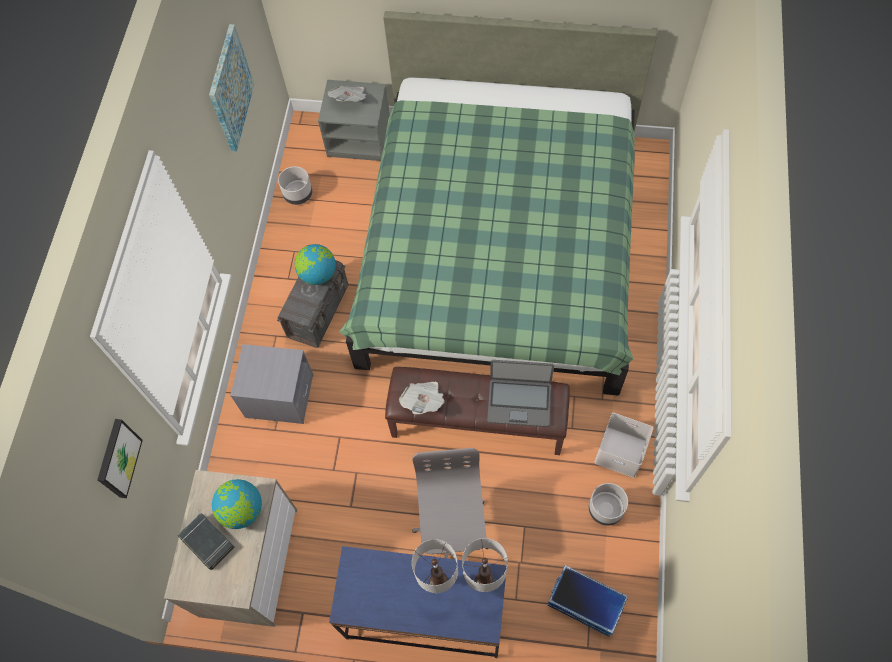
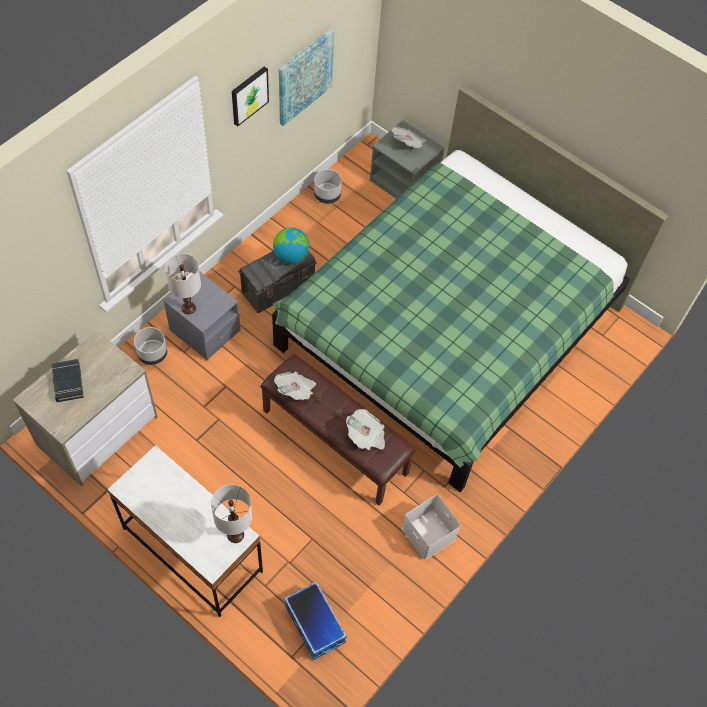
camera: 25 degrees right, 5 degrees down
(117, 458) = (39, 273): picture -> picture (249, 95)
(242, 510) = (107, 376): globe -> none
(425, 613) = (192, 550): blue desk -> white desk
(438, 581) = (203, 513): white table lamp -> white table lamp (188, 308)
(452, 528) = (258, 504): grey office chair -> none
(519, 402) = (366, 436): laptop -> newspaper
(605, 509) = (383, 567): grey planter -> grey planter (152, 354)

